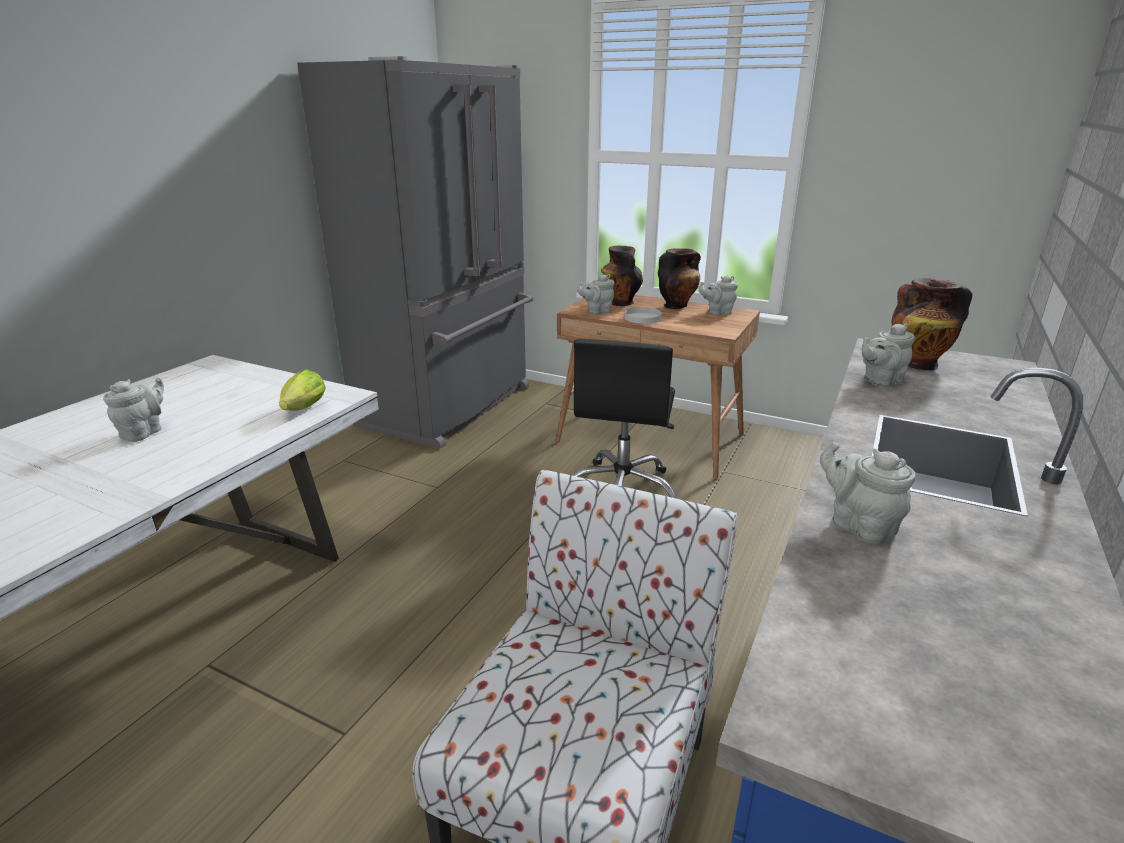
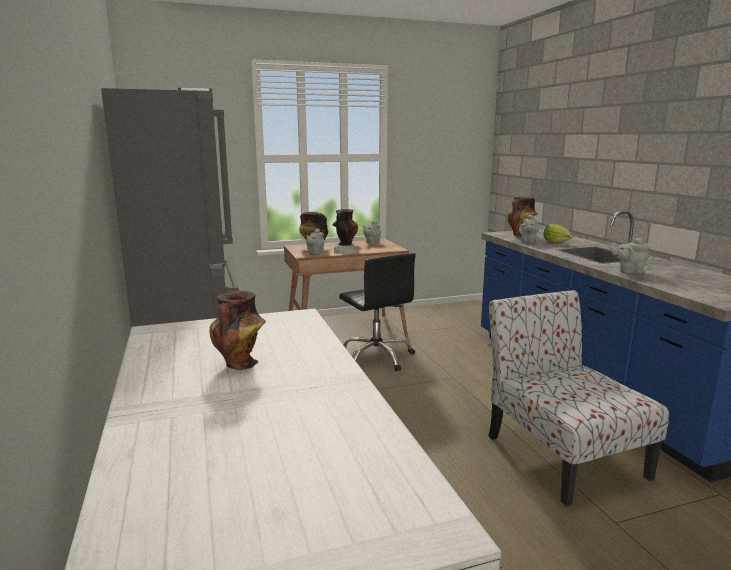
camera: 45 degrees left, 10 degrees down
(144, 432) = (240, 364): grey teapot -> vase
(302, 410) = (302, 325): lettuce -> lettuce (557, 243)

